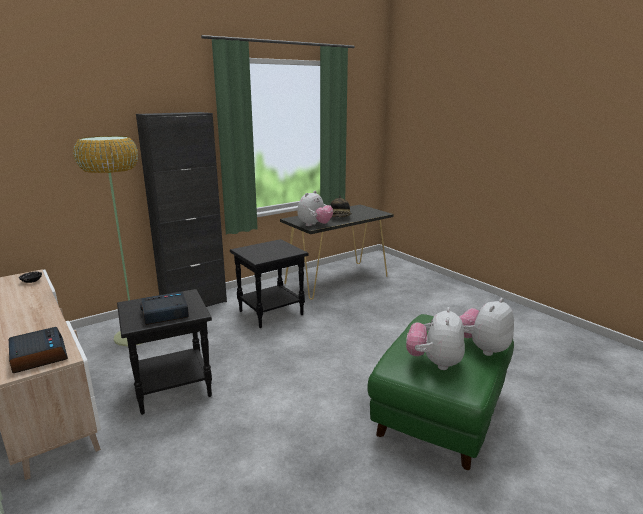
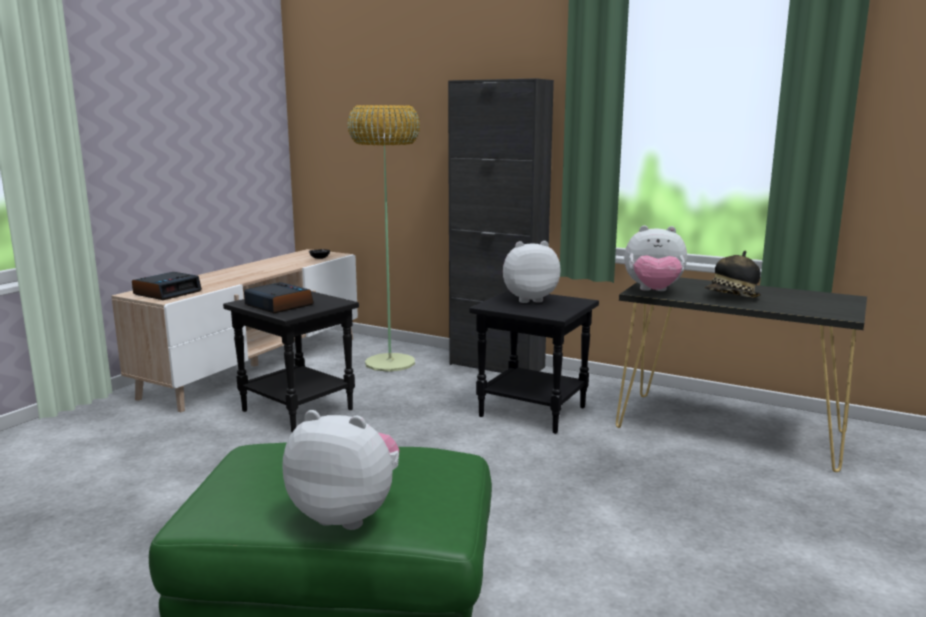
camera: 65 degrees right, 5 degrees down
(434, 363) = (265, 475): plush toy -> plush toy (528, 299)

